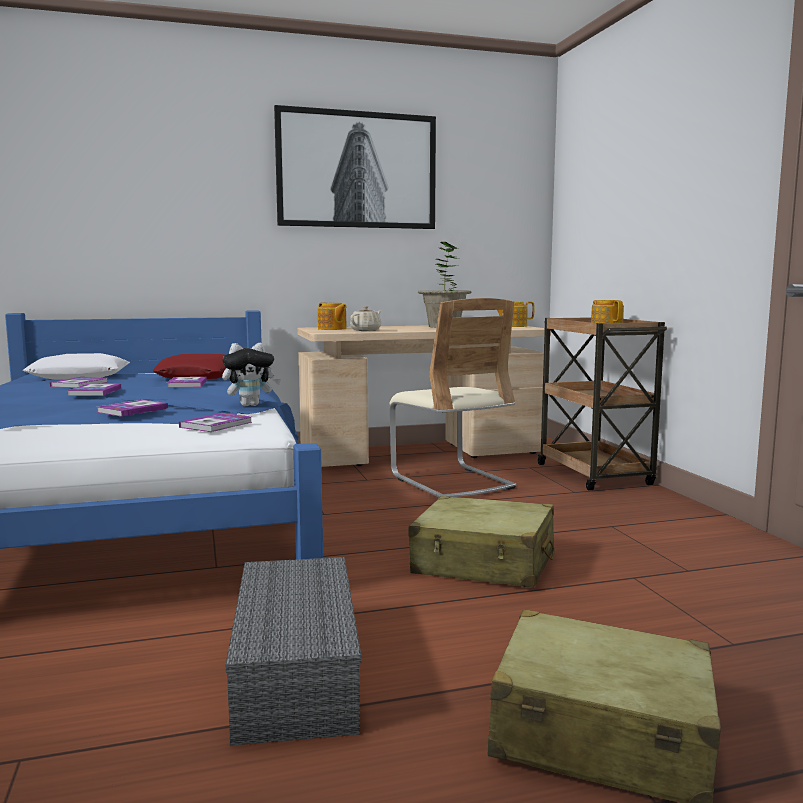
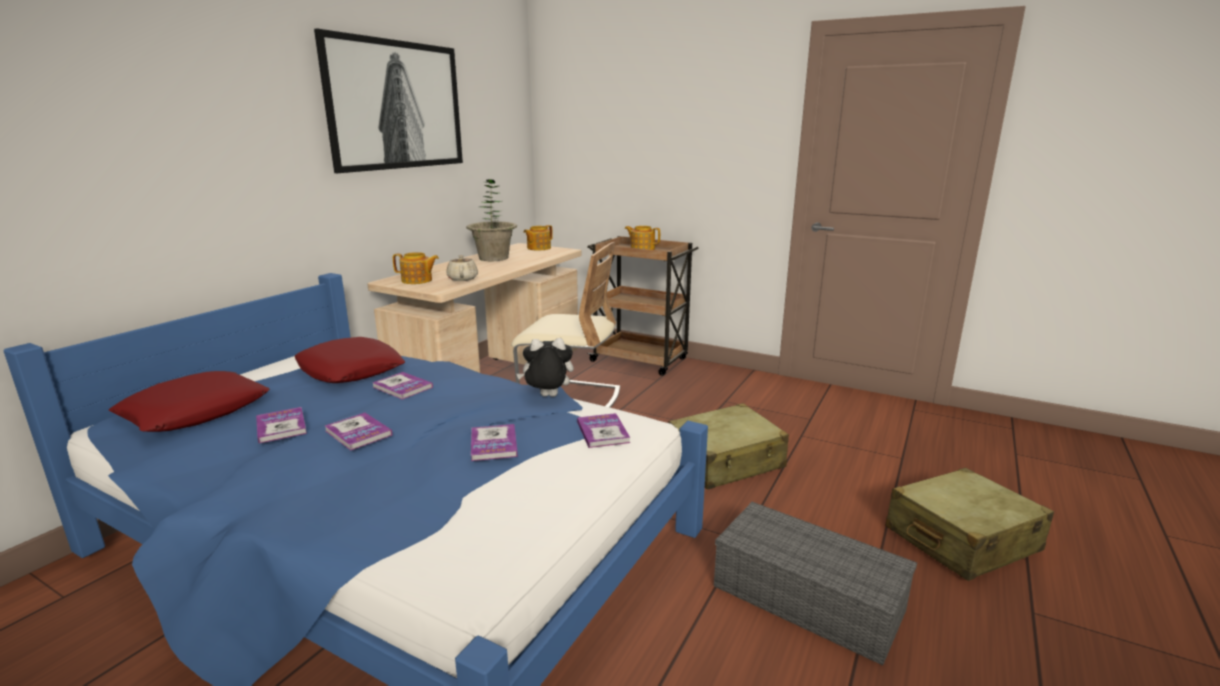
camera: 45 degrees left, 10 degrees up
(79, 376) = (196, 411): white pillow -> red pillow
(251, 405) = (547, 397): plush toy -> plush toy turned 120 degrees counterclockwise

